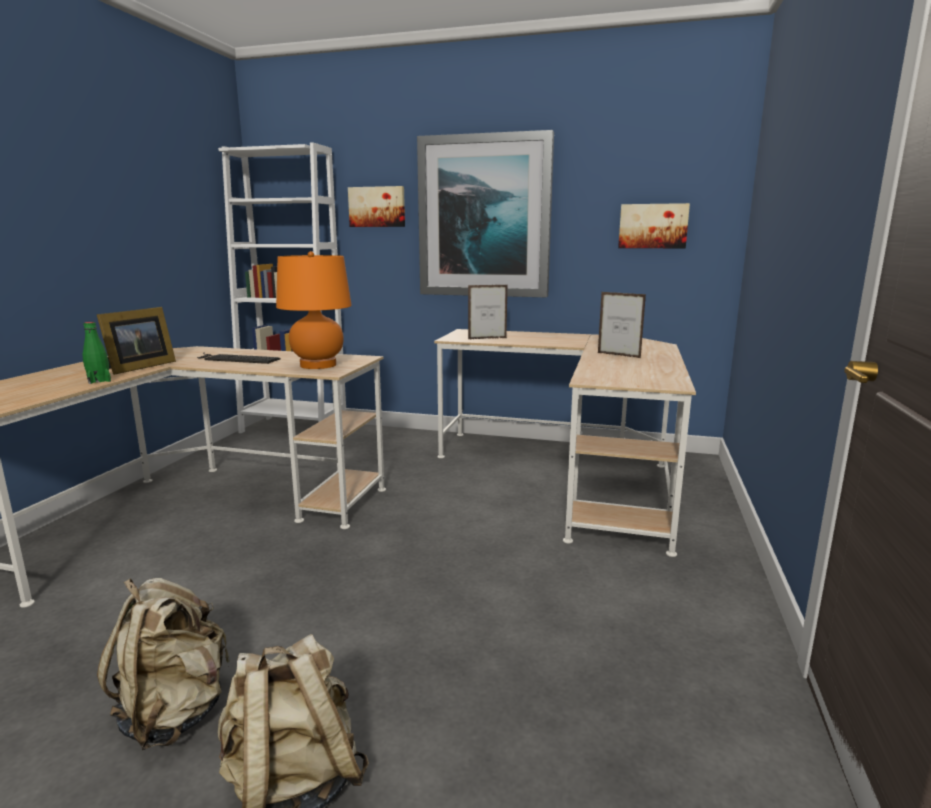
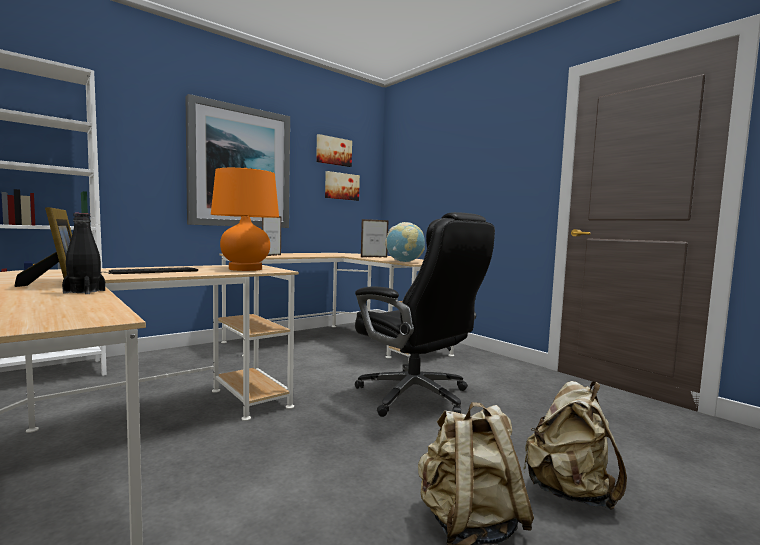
camera: 55 degrees left, 10 degrees down
(99, 380) = (84, 292): green bottle -> black bottle
(377, 207) = (139, 145): picture -> picture (333, 151)
(463, 580) = (416, 397): none -> black office chair
(593, 374) = (404, 262): none -> globe

